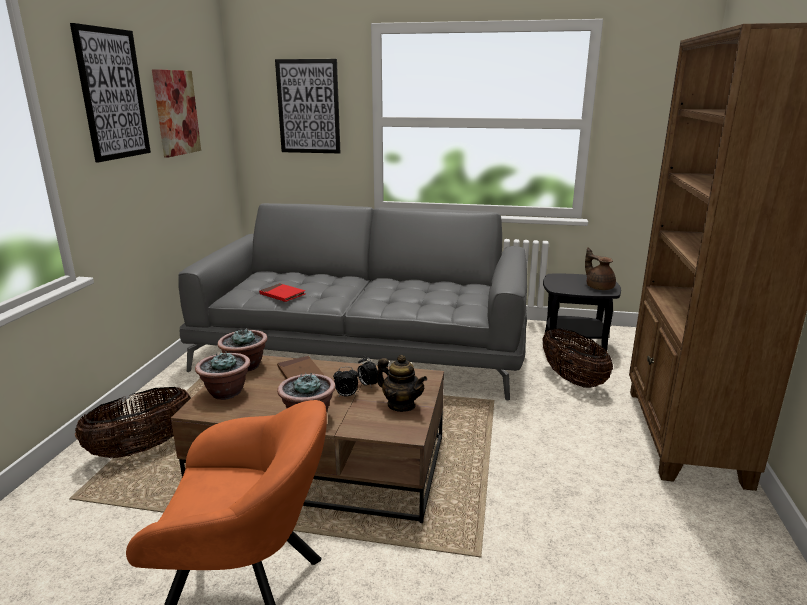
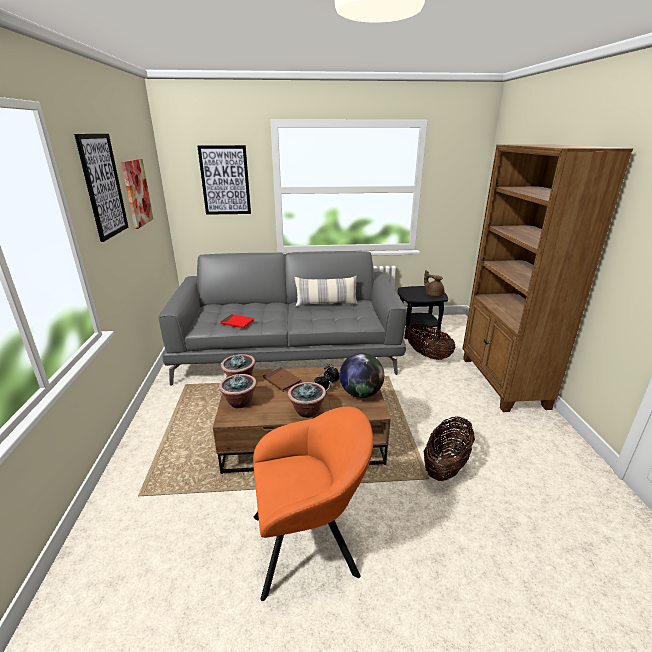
camera: 15 degrees left, 5 degrees up
(142, 448) = (170, 448): basket -> basket (446, 466)
(401, 405) = (360, 393): teapot -> globe
(421, 283) = (326, 304): none -> pillow

